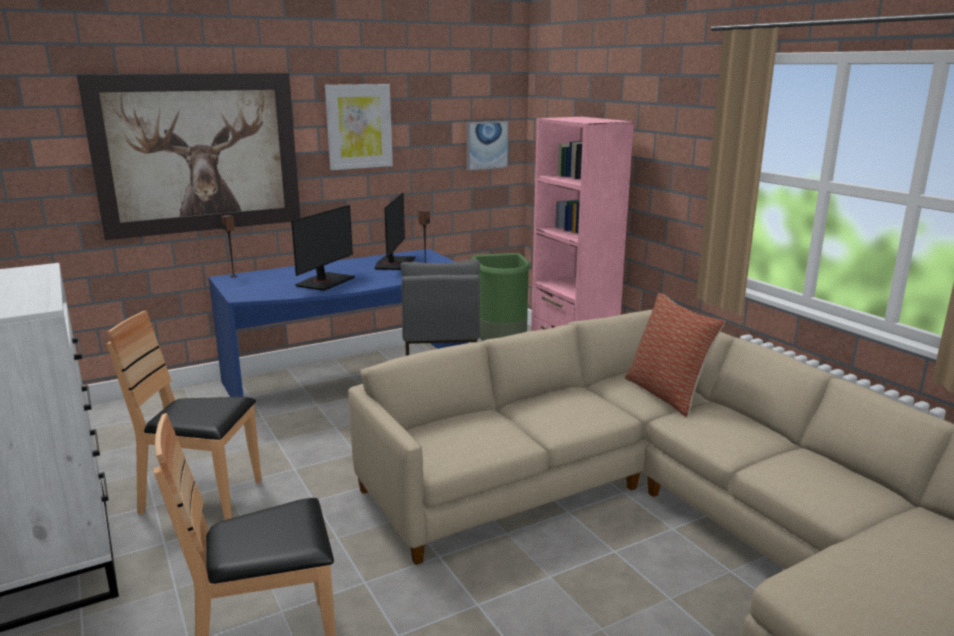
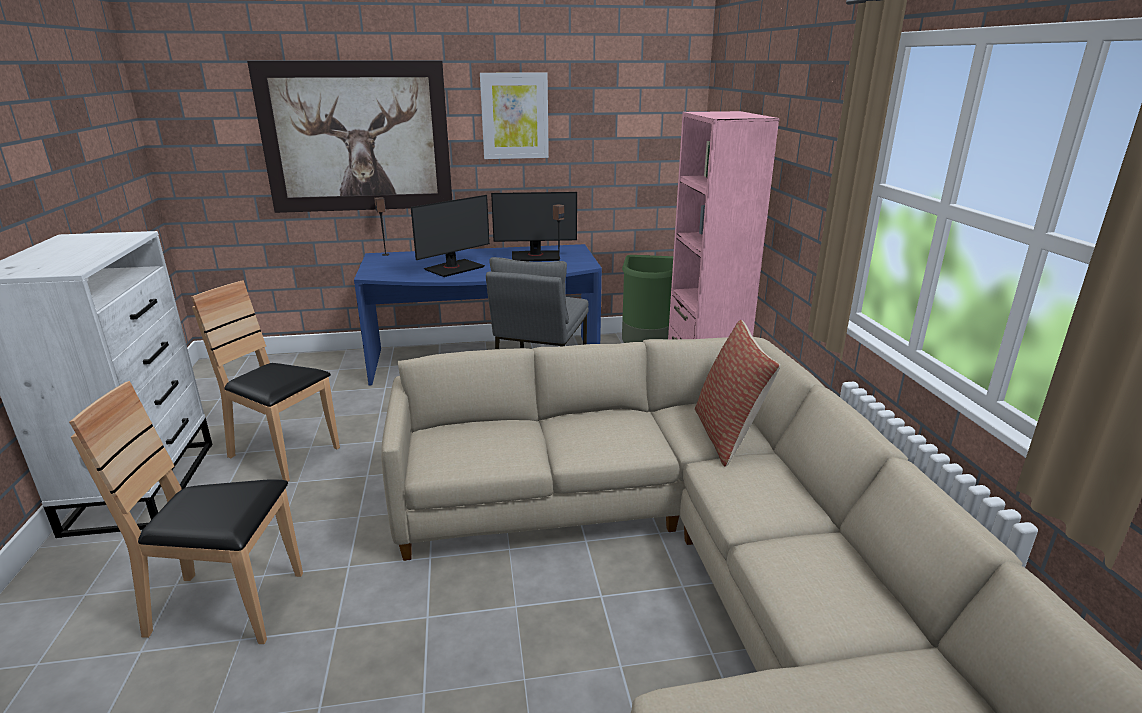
camera: 20 degrees right, 5 degrees up
(394, 263) = (535, 256): monitor -> monitor turned 60 degrees clockwise
(486, 145) = (655, 140): picture -> none

